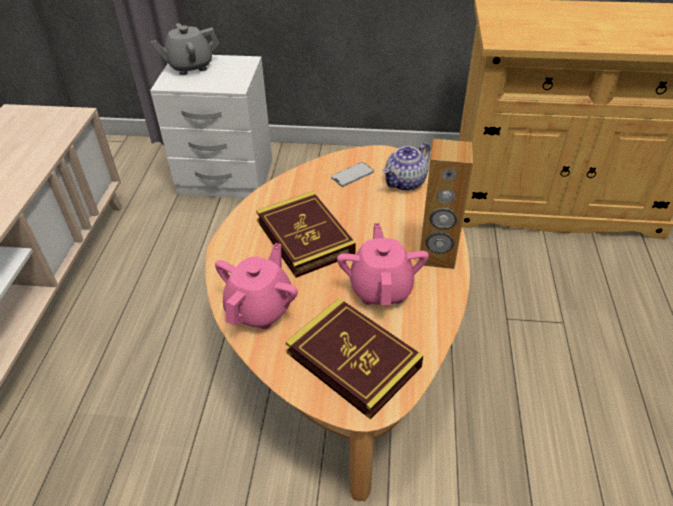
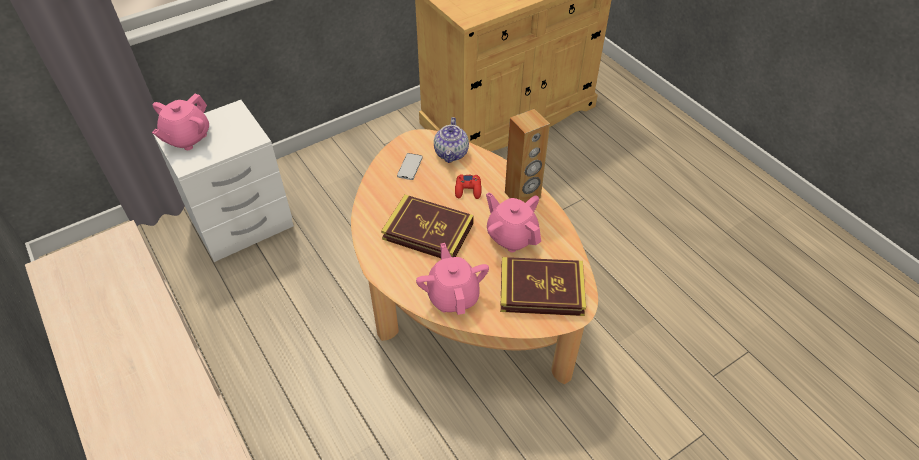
camera: 40 degrees left, 5 degrees up
(190, 66) = (187, 138): grey teapot -> pink teapot
(386, 221) = (468, 189): none -> red game controller

